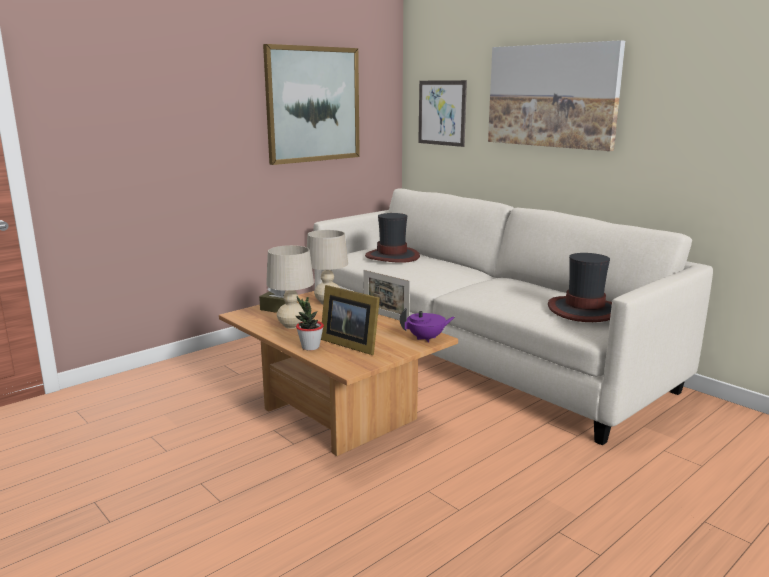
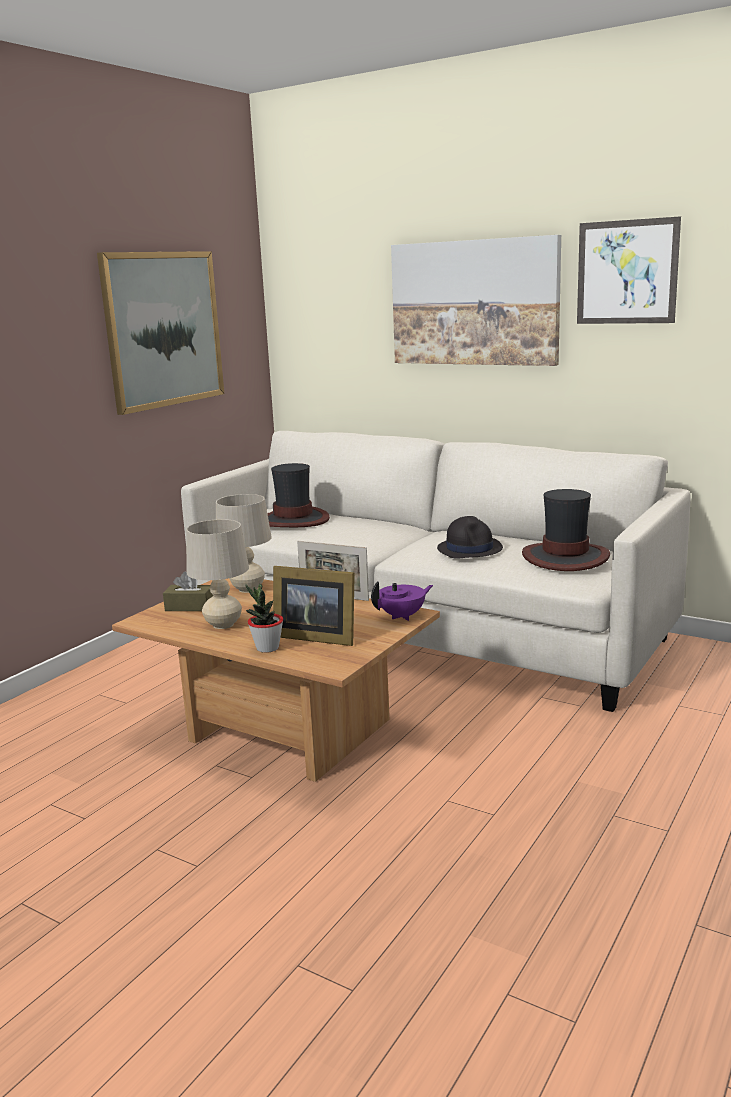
camera: 15 degrees left, 0 degrees up
(442, 113) = (325, 329): picture -> picture (627, 272)
(510, 293) = (470, 549): none -> black hat

